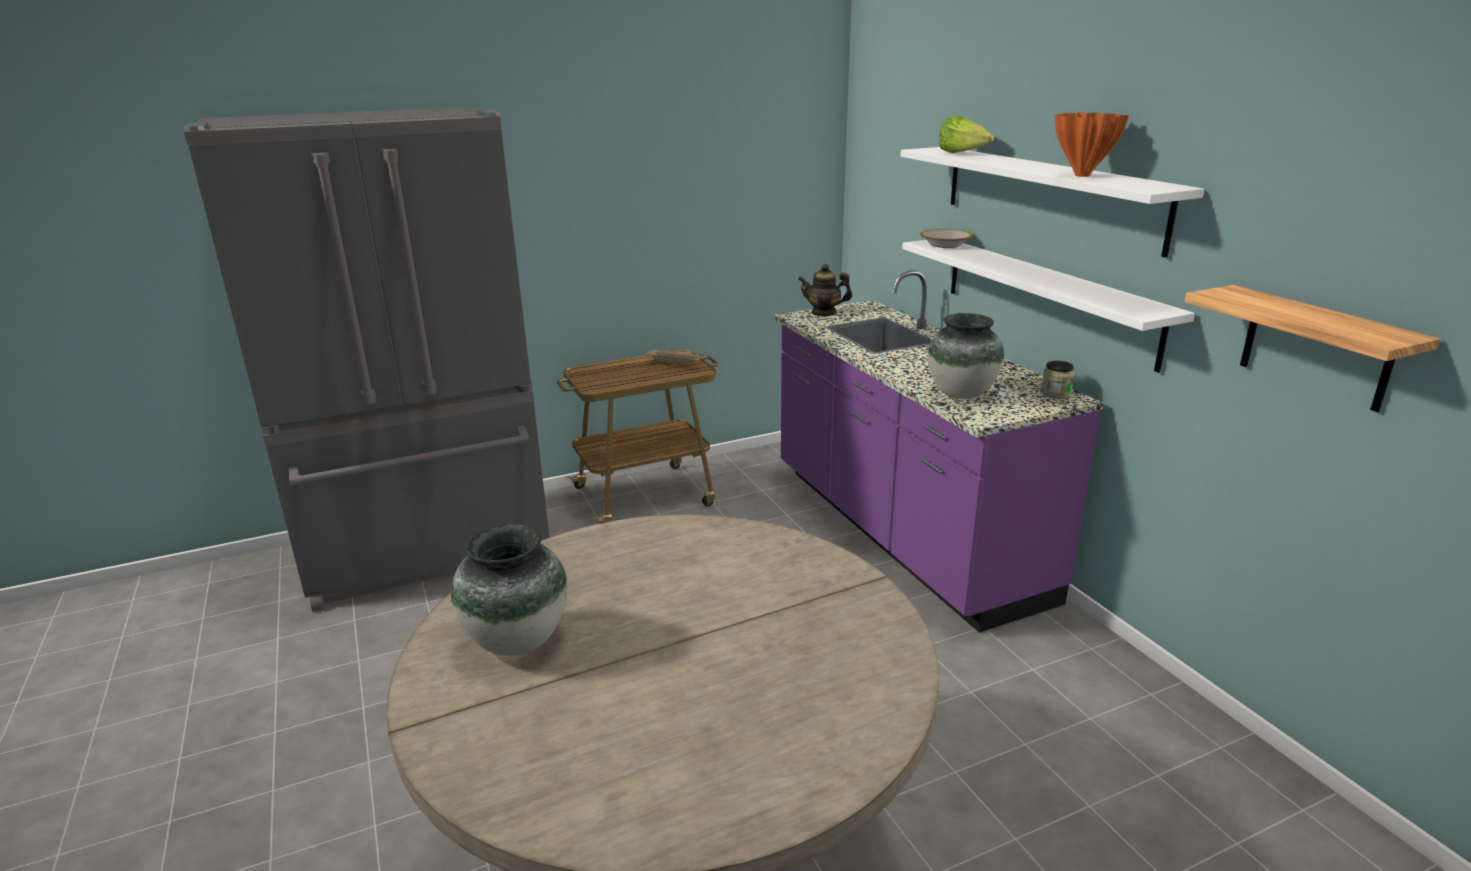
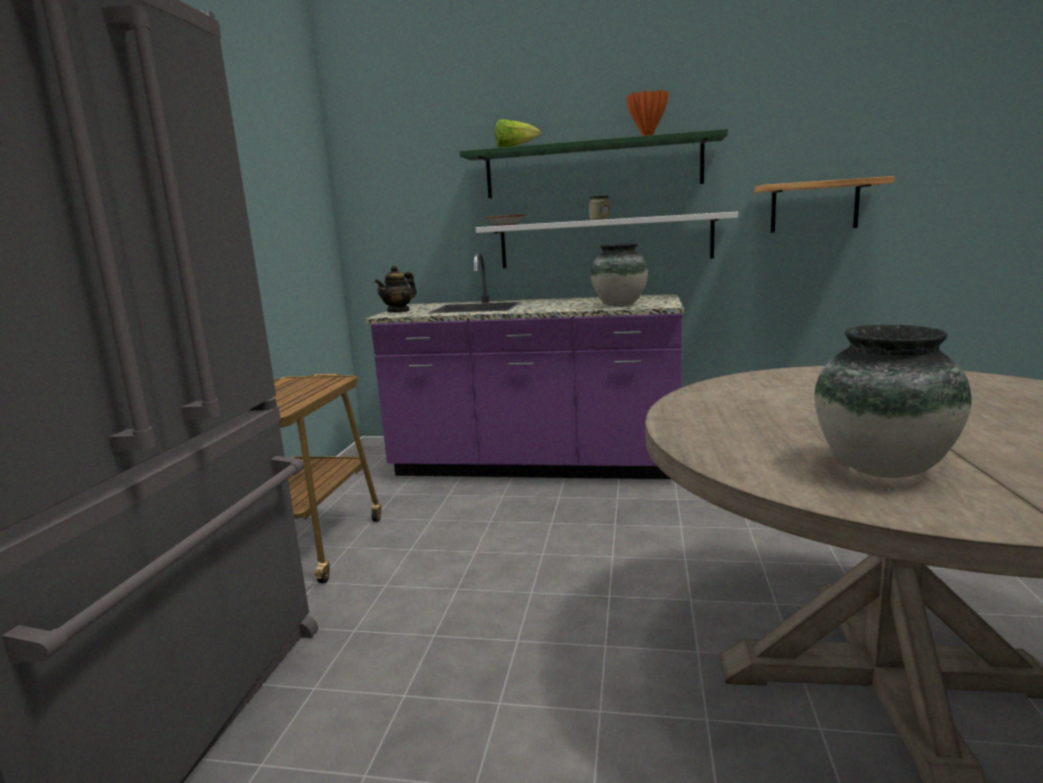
camera: 55 degrees left, 10 degrees down
(675, 364) = (303, 384): beige tray -> none
(1048, 195) = (592, 168): white shelf -> green shelf
(1056, 393) = (650, 296): jar -> jar (599, 219)

